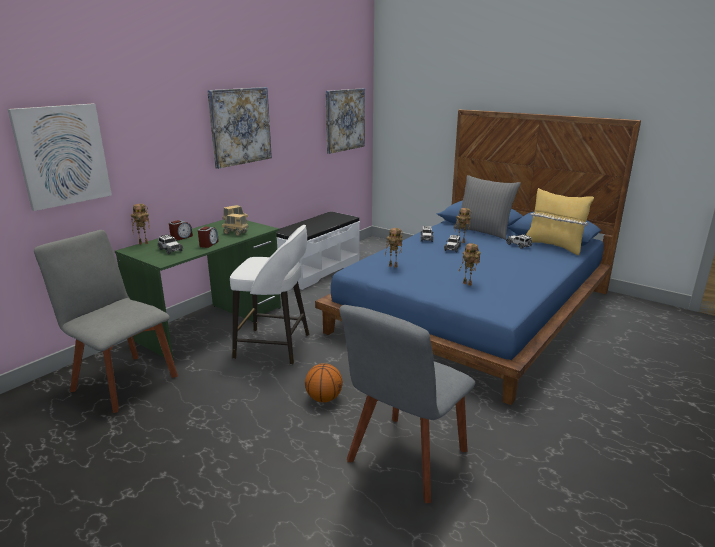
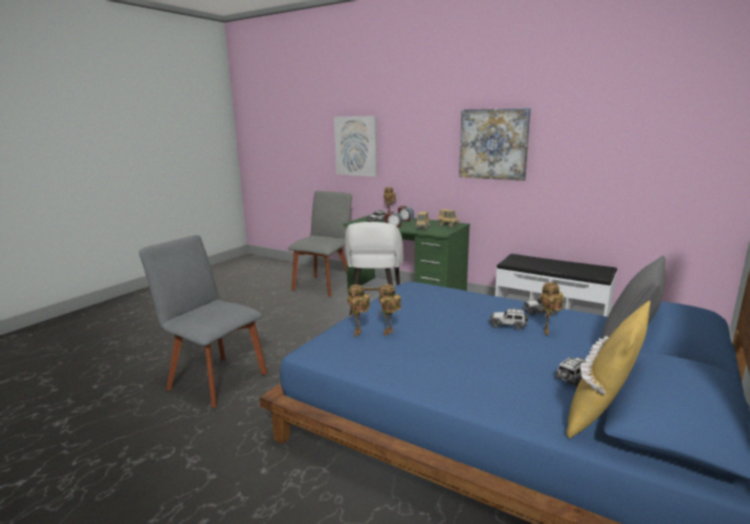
camera: 85 degrees right, 5 degrees down
(324, 398) = (298, 344): basketball -> none
(345, 120) = (678, 156): picture -> none
(394, 266) = (422, 296): toy robot -> toy robot (358, 334)

